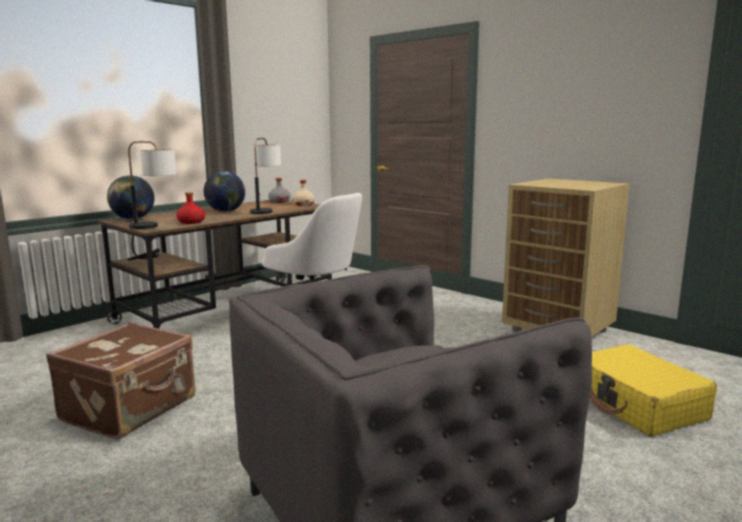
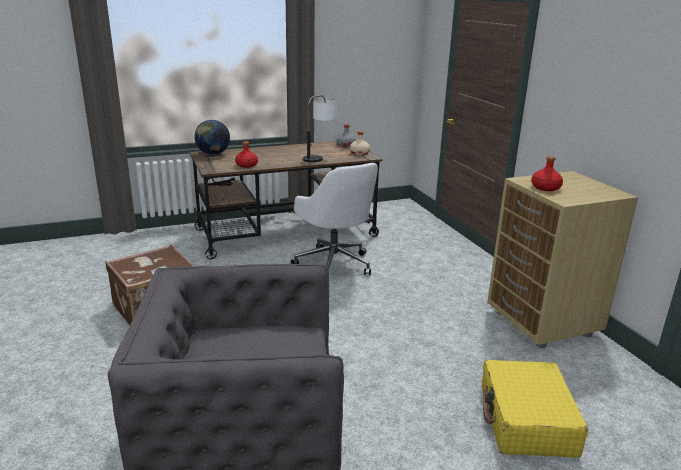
camera: 25 degrees right, 10 degrees up
(155, 227) = (216, 168): table lamp -> none
(226, 211) = (288, 154): globe -> none
(554, 185) = (545, 188): none -> red bottle

